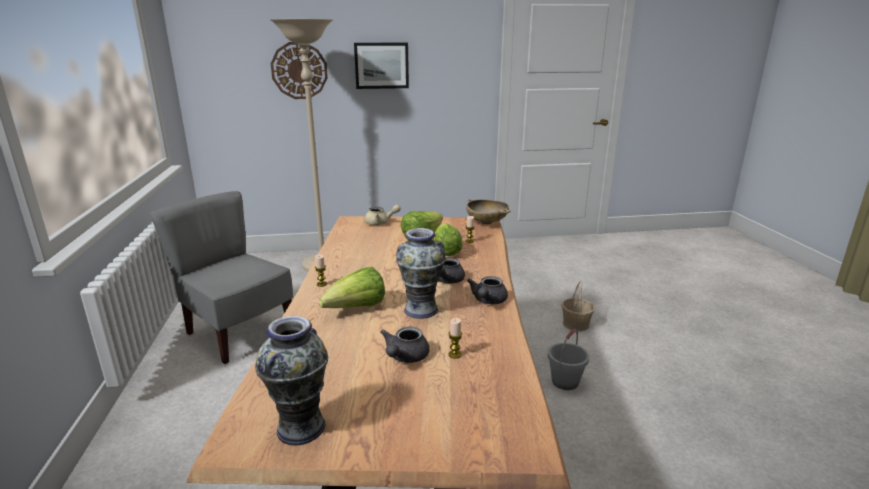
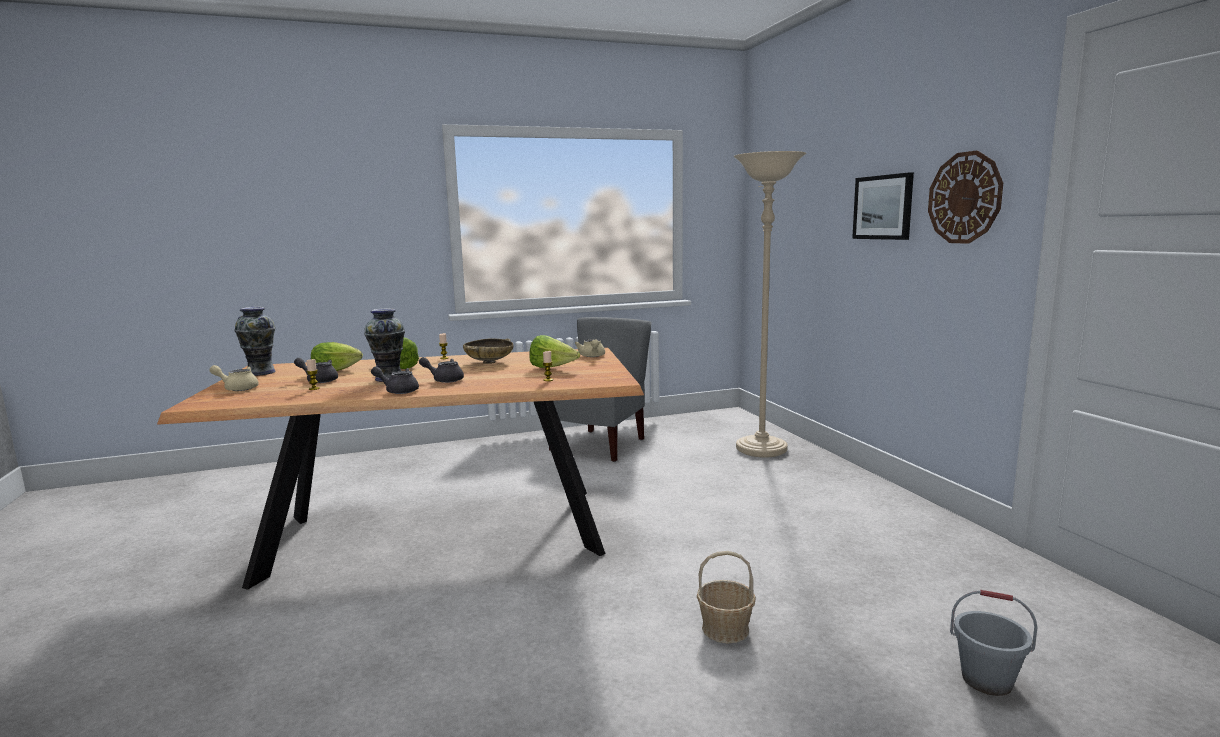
camera: 80 degrees right, 10 degrees down
(299, 70) = (813, 215): wall clock -> wall clock (964, 198)
(423, 426) = (238, 388): none -> beige teapot
(446, 251) = (517, 376): lettuce -> lettuce (338, 370)
(487, 222) = (615, 382): beige bowl -> beige bowl (489, 362)
(565, 382) = (554, 617): grey bucket -> grey bucket (986, 680)

